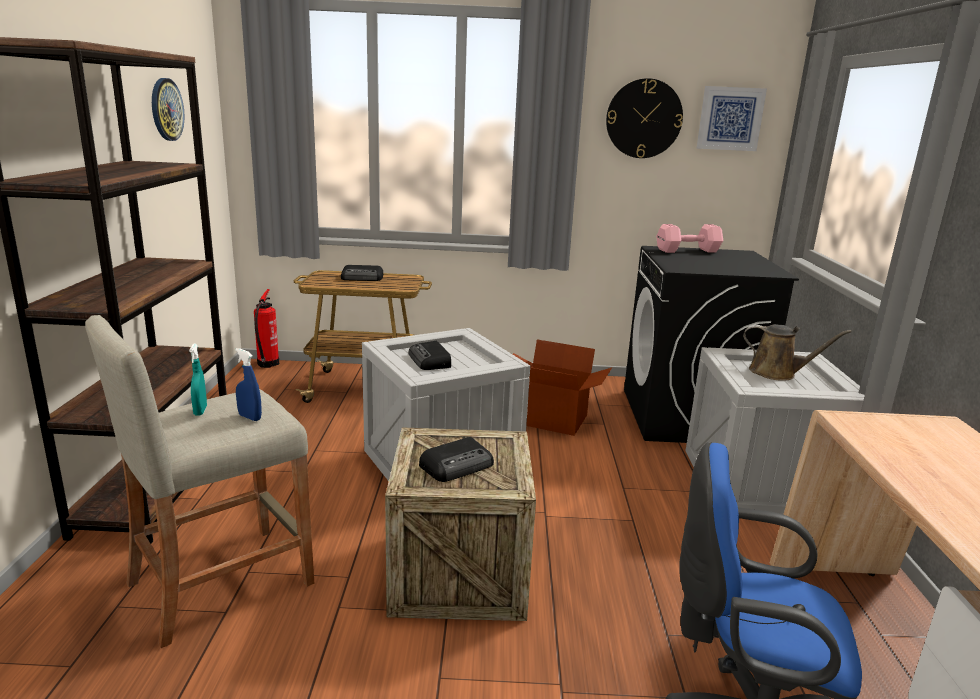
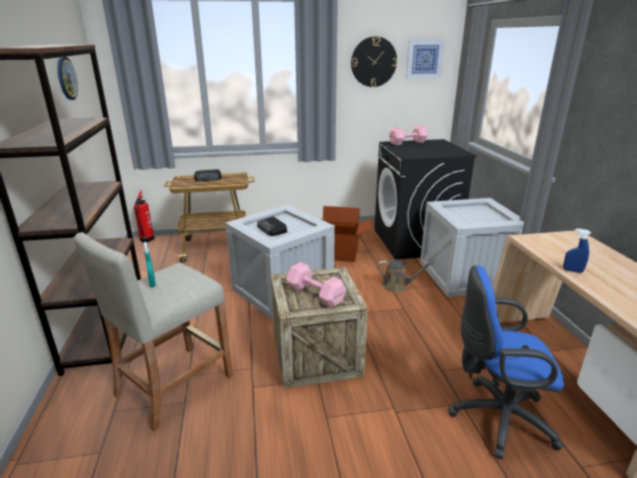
camera: 10 degrees left, 5 degrees up
(250, 417) = (186, 283): blue spray bottle -> blue spray bottle (572, 271)
(458, 465) = (314, 294): radio -> pink dumbbell
(777, 373) = (472, 213): brown watering can -> brown watering can (397, 286)

